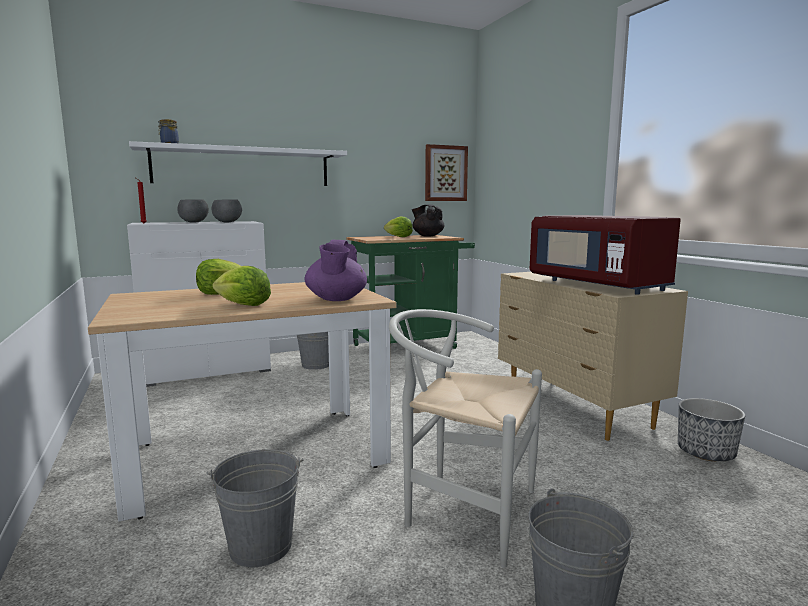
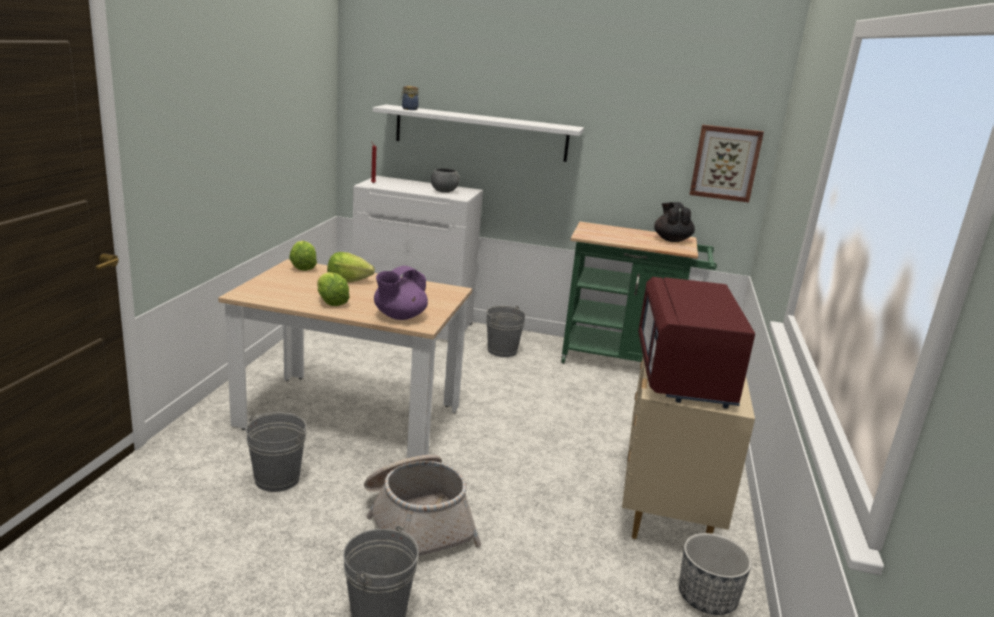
camera: 35 degrees right, 10 degrees up
(194, 222) = (419, 186): grey bowl -> none
(398, 237) = (631, 235): lettuce -> lettuce (303, 267)
(460, 509) = (416, 522): white chair -> basket

